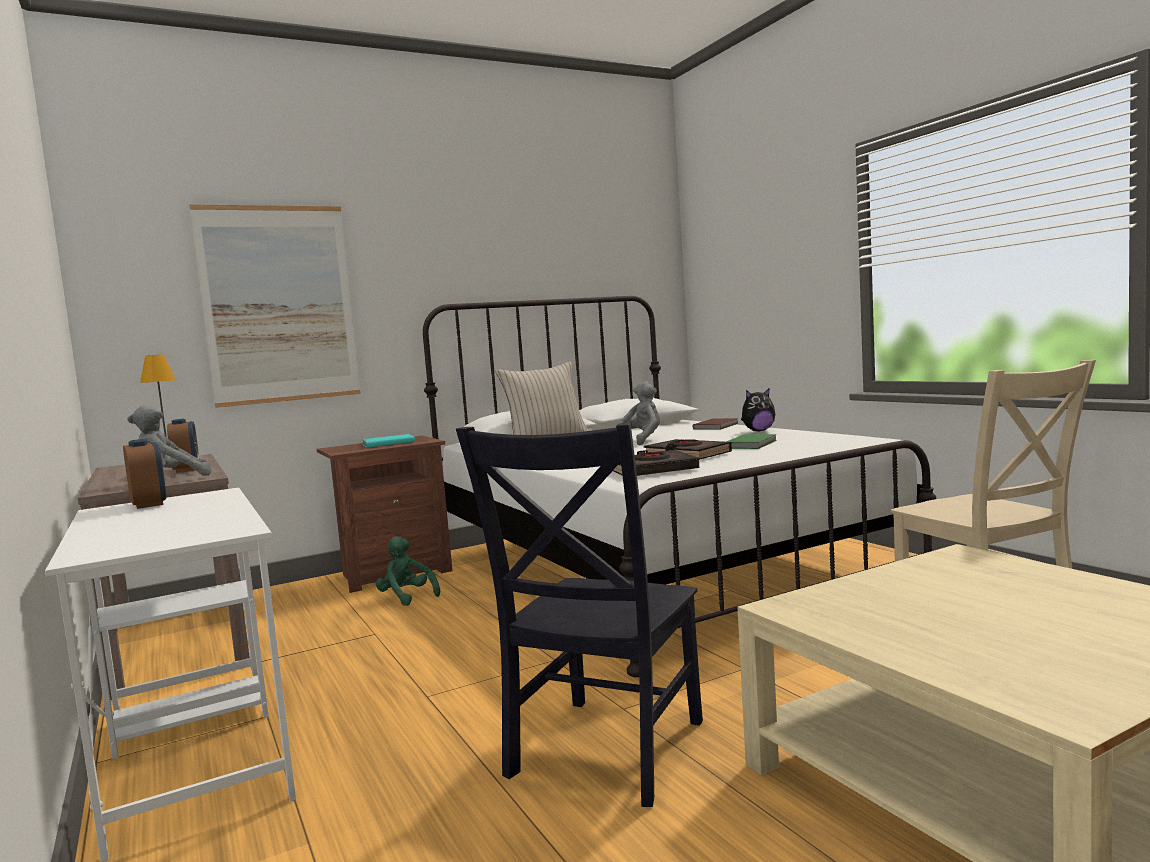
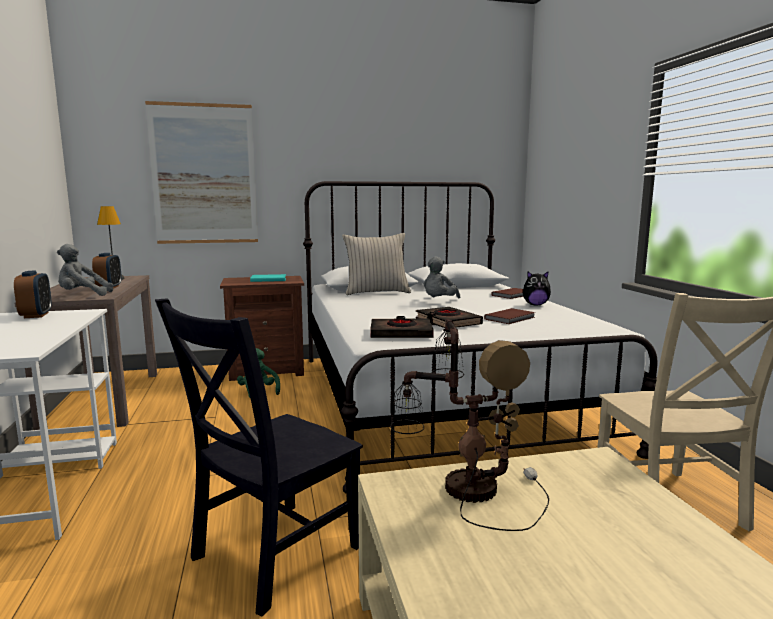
camera: 15 degrees right, 5 degrees up
(641, 441) = (439, 301): grey plush toy -> grey plush toy turned 150 degrees clockwise
(752, 444) = (511, 318): green book -> brown book
(866, 595) = (467, 488): none -> table lamp

